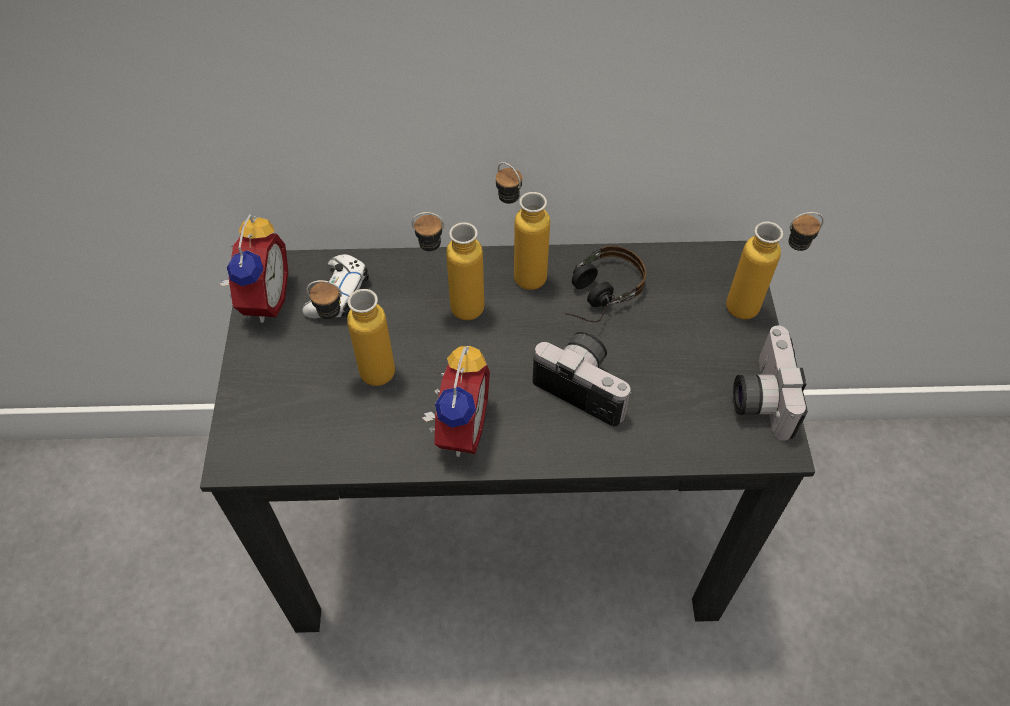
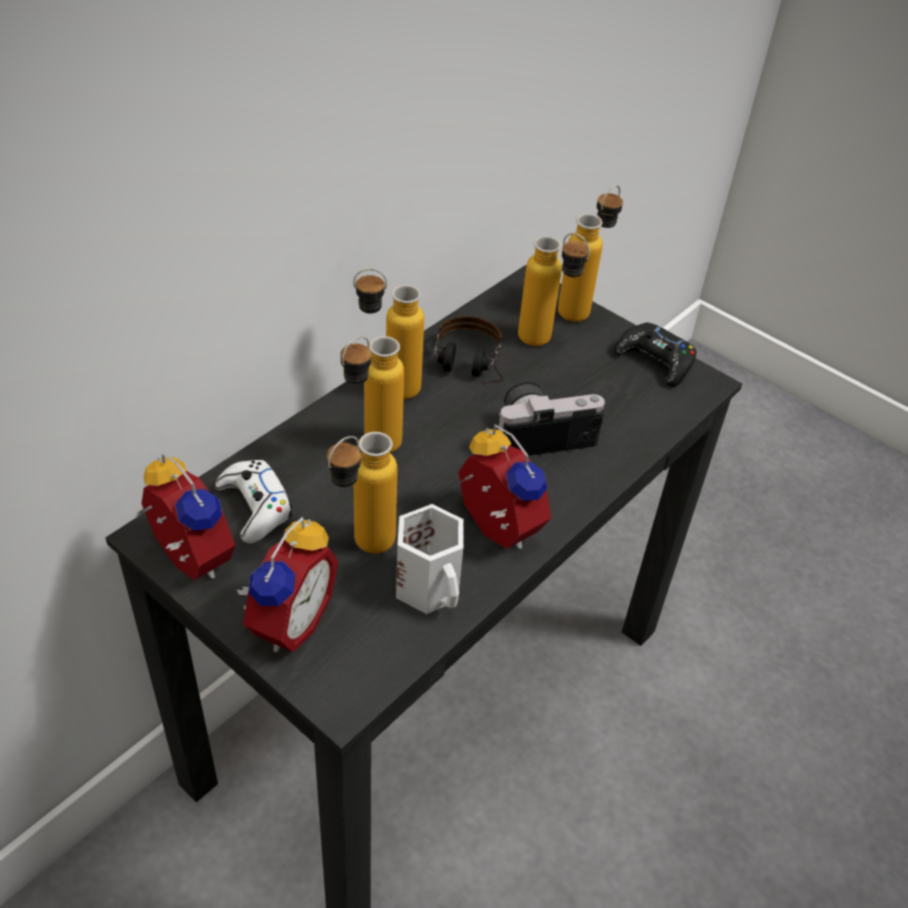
camera: 50 degrees left, 10 degrees down
(266, 383) = (287, 621): none -> alarm clock
(370, 433) = (431, 586): none -> white mug
(684, 317) = (545, 343): none -> bottle
(759, 396) = (655, 361): camera -> black game controller

